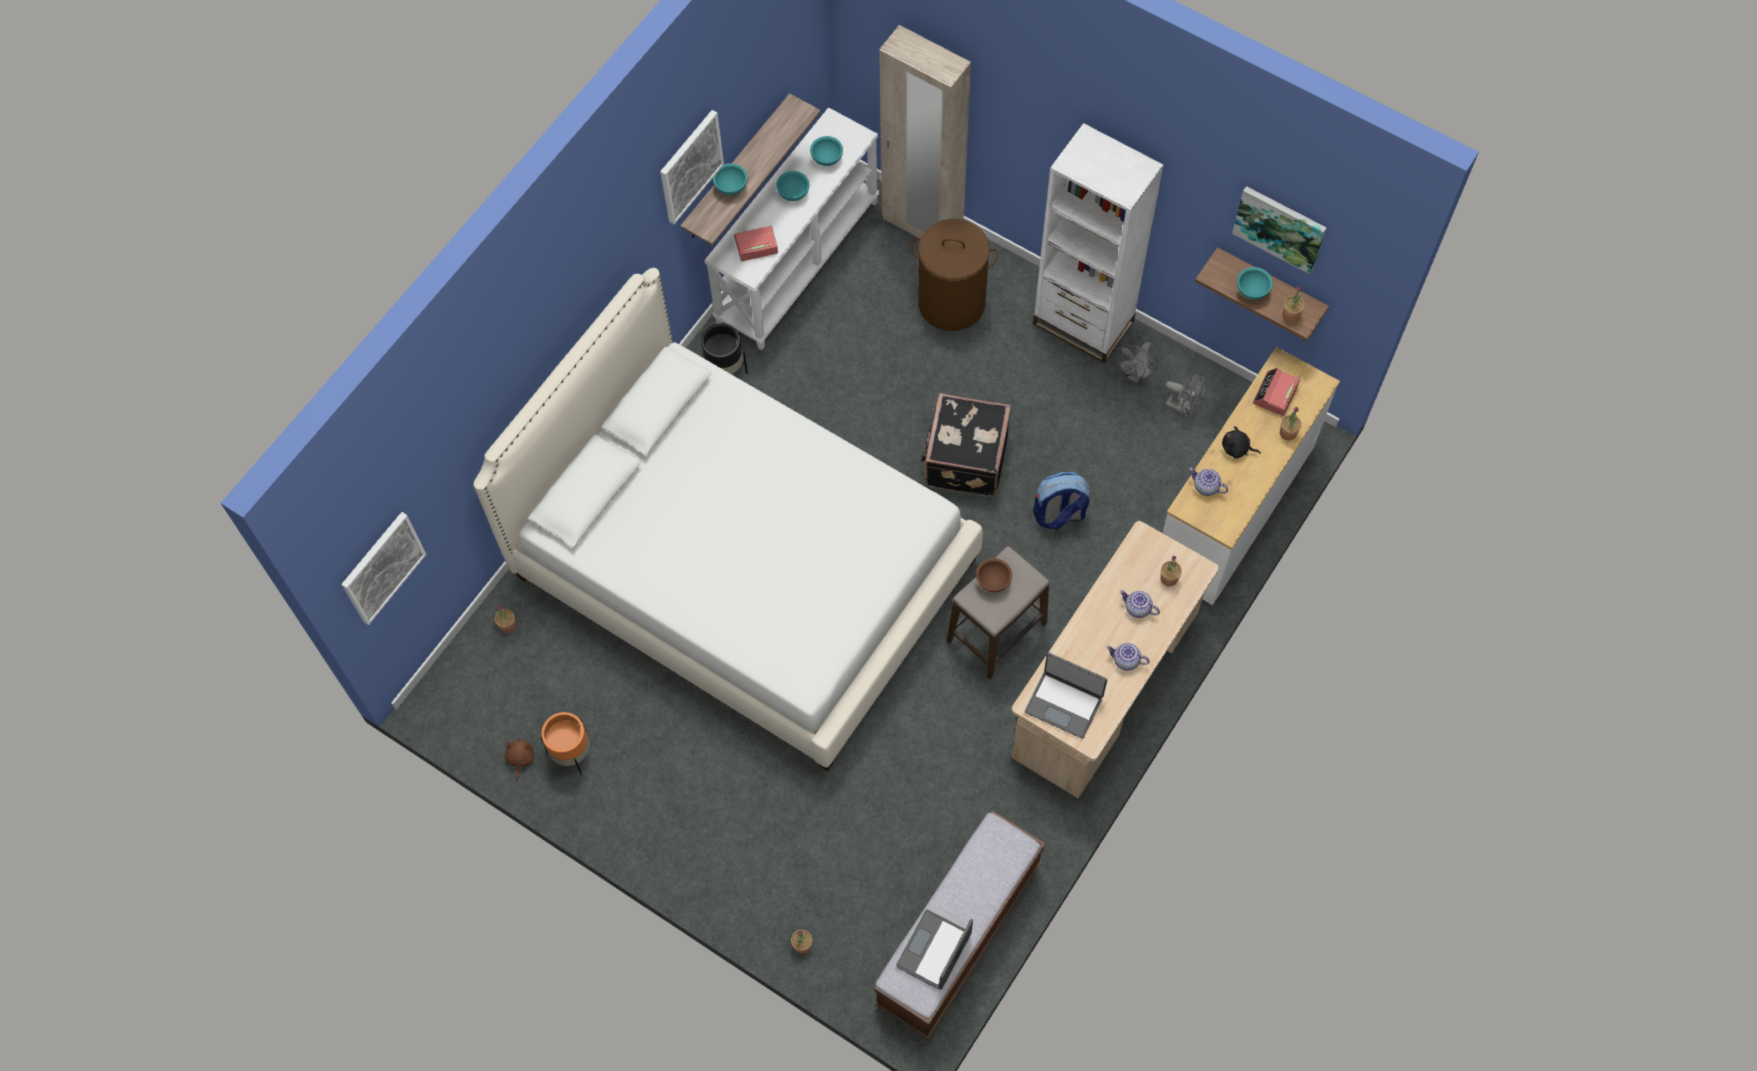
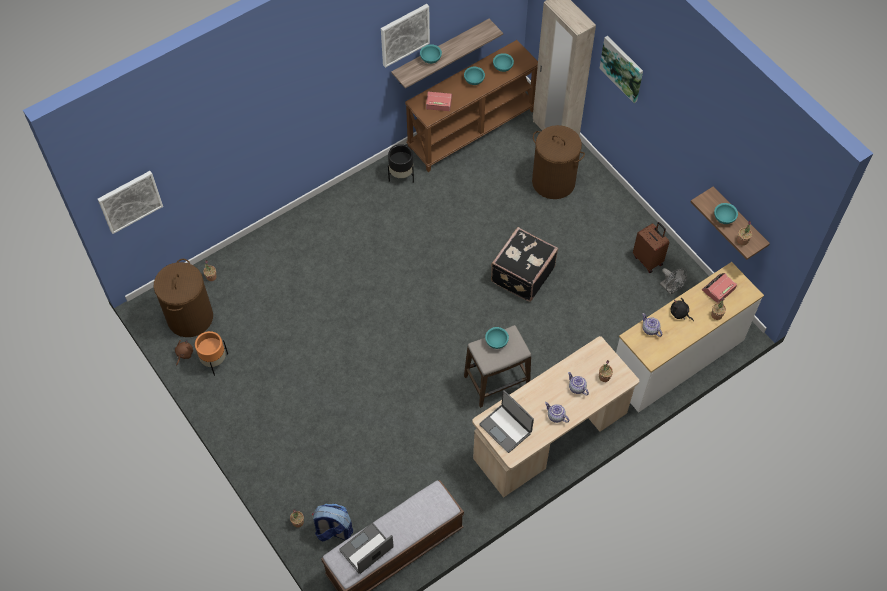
camera: 20 degrees right, 5 degrees down
(503, 699) = (190, 317): none -> brown laundry basket
(745, 567) = (362, 291): white bed -> none
(797, 261) = (471, 129): white console table -> brown console table
(993, 582) = (496, 342): brown bowl -> turquoise bowl
(1059, 514) = (565, 326): backpack -> backpack (333, 530)
(1083, 323) = (629, 219): white bookcase -> none
(1134, 374) = (648, 260): grey fan -> brown suitcase
(1280, 227) = (749, 180): picture -> picture (622, 68)

